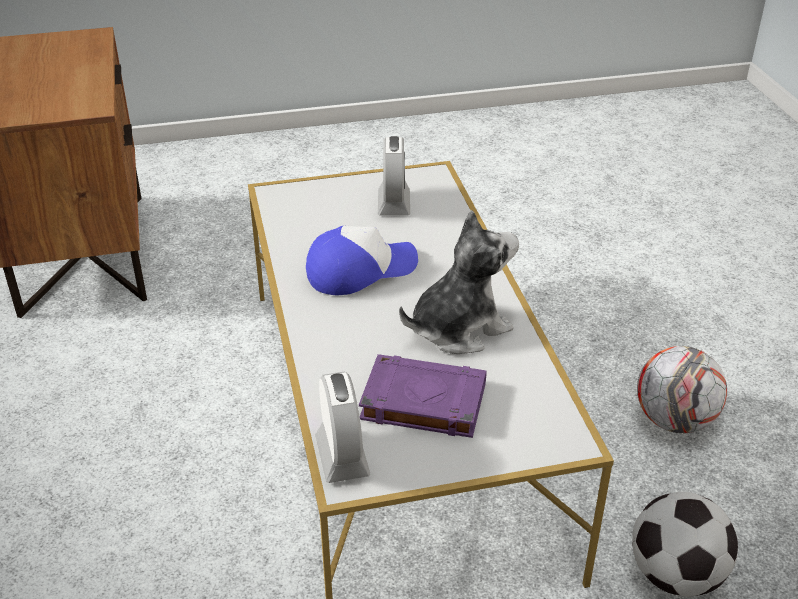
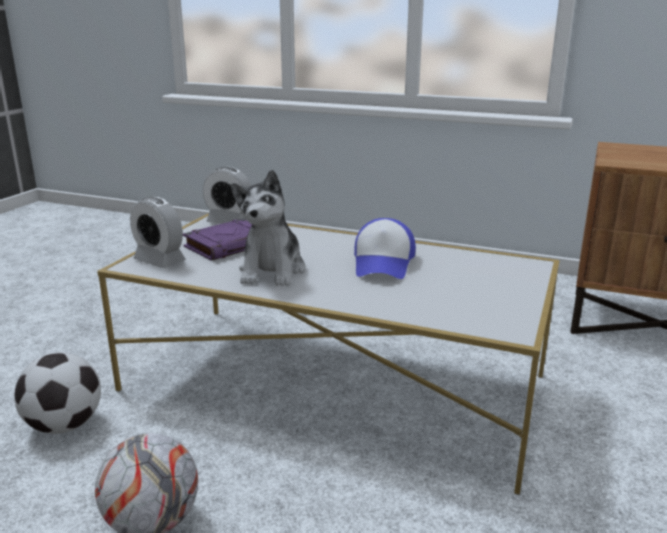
camera: 125 degrees right, 15 degrees down
(394, 203) = (470, 299): alarm clock -> alarm clock (159, 261)

